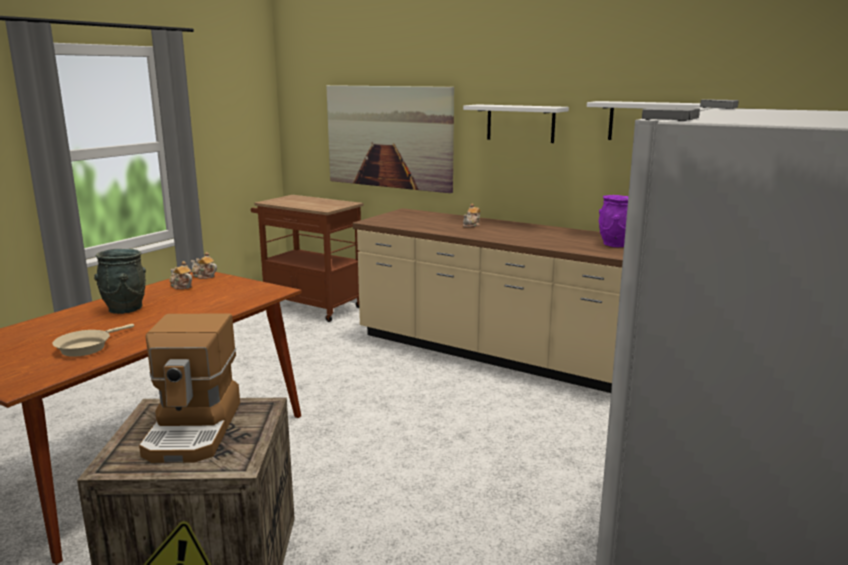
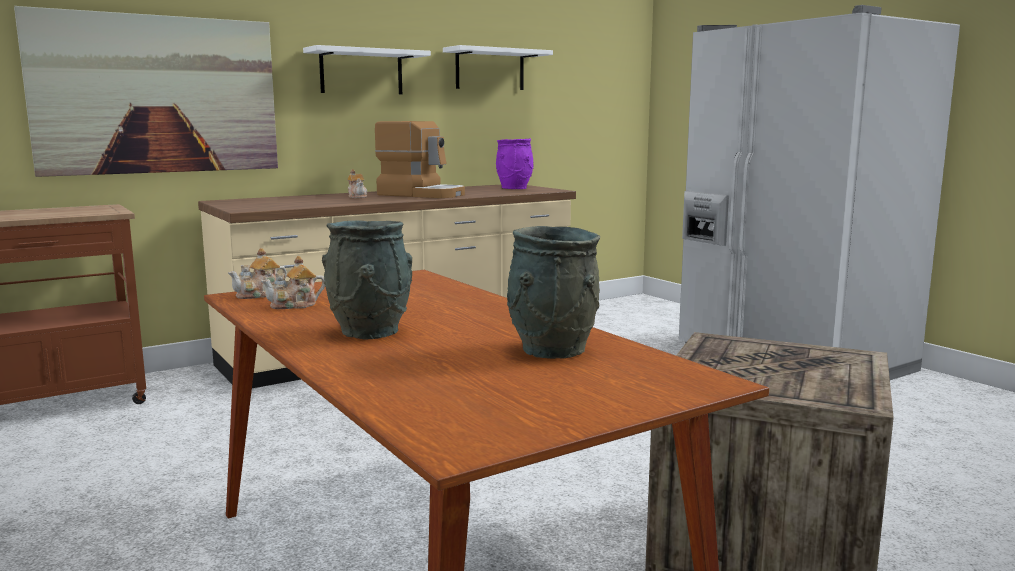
camera: 65 degrees left, 5 degrees down
(87, 347) = (551, 350): beige frying pan -> grey vase
(195, 429) = (767, 366): coffee machine -> coffee machine (422, 194)

